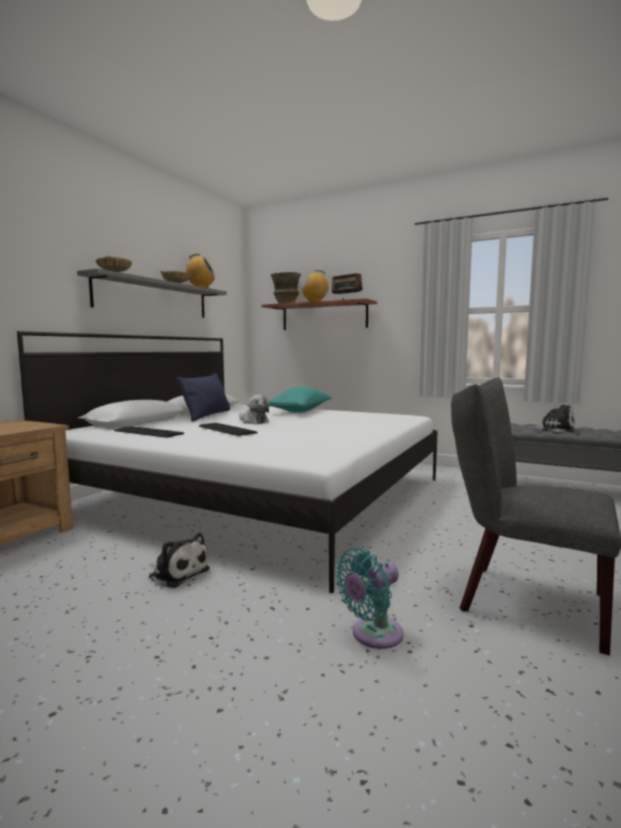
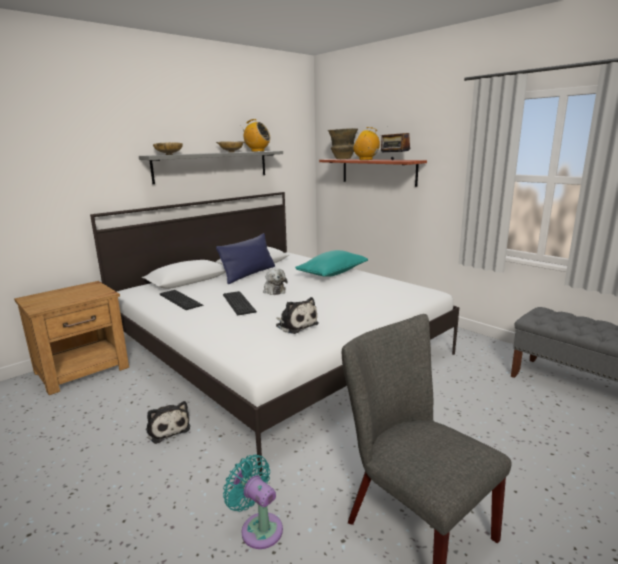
camera: 20 degrees right, 10 degrees up
(373, 635) = (258, 528): turquoise fan -> turquoise fan turned 60 degrees clockwise
(554, 429) = (582, 327): plush toy -> plush toy (295, 325)

